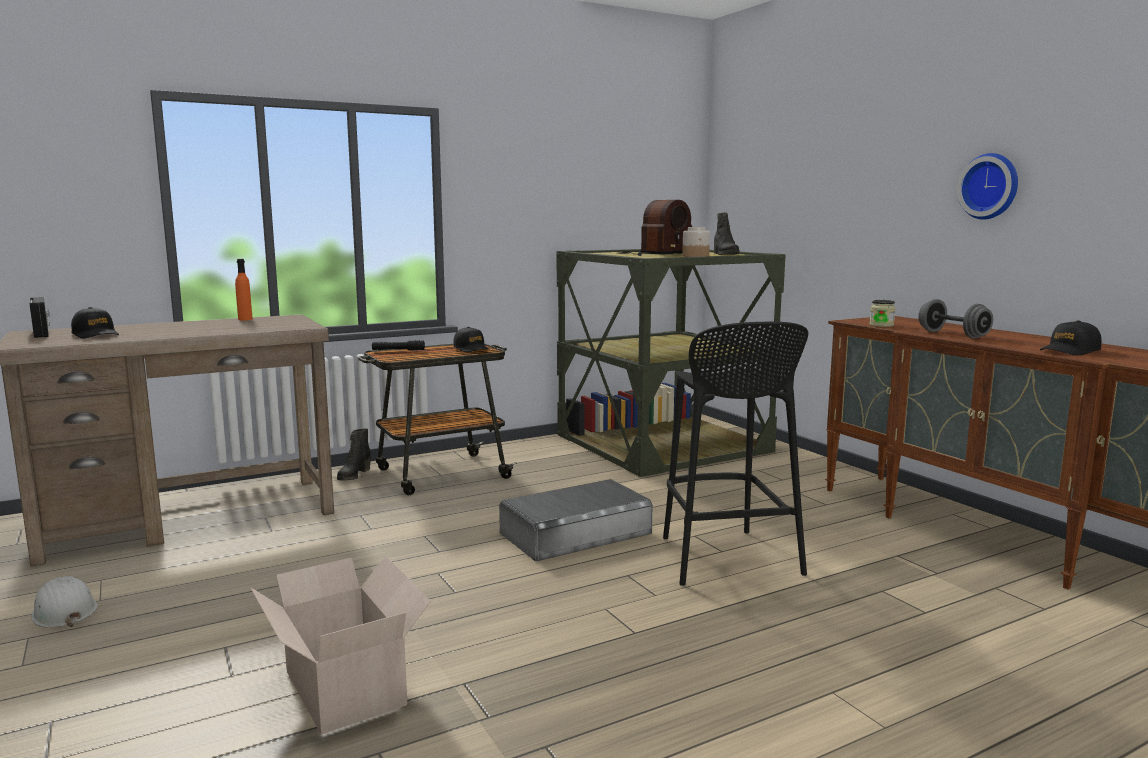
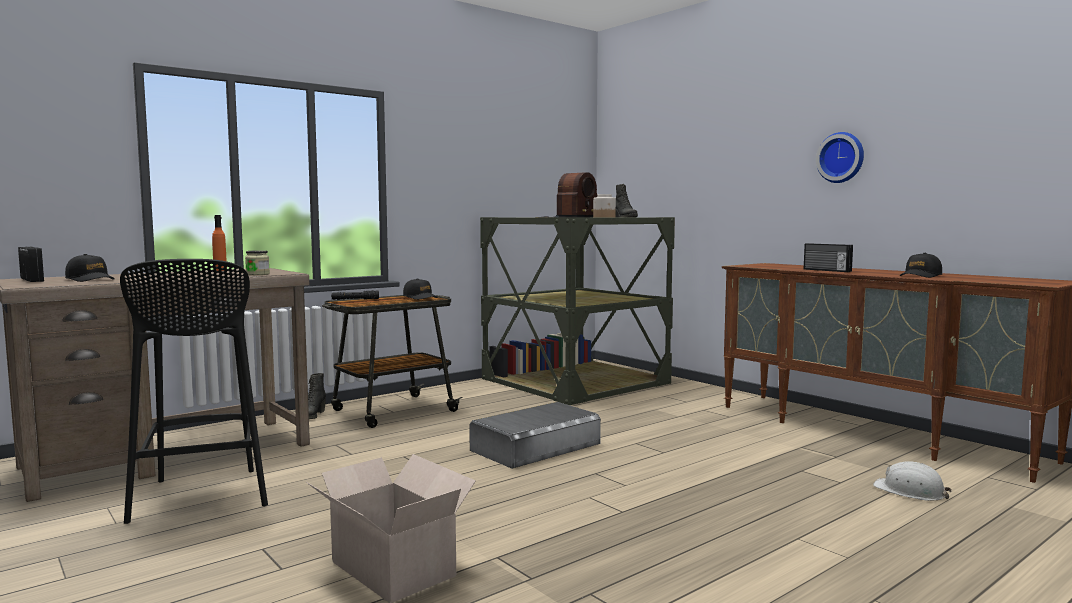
camera: 10 degrees left, 5 degrees down
(63, 612) = (83, 534): white hard hat -> white hard hat (910, 491)
(725, 558) = (669, 457): black stool -> black stool (202, 496)
(881, 325) = (766, 267): jar -> jar (257, 274)
(953, 335) = (826, 270): grey dumbbell -> radio

